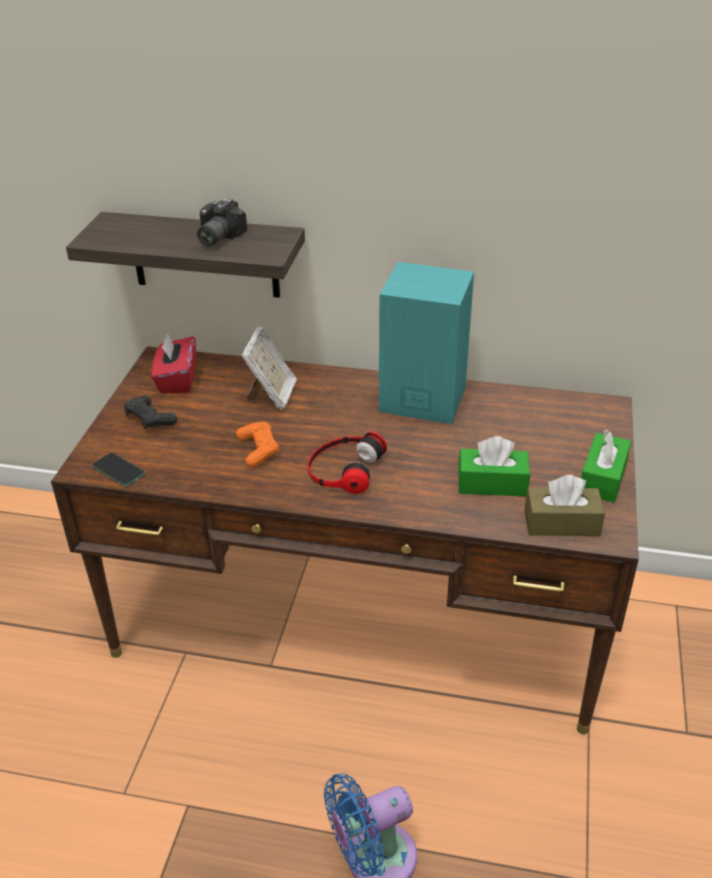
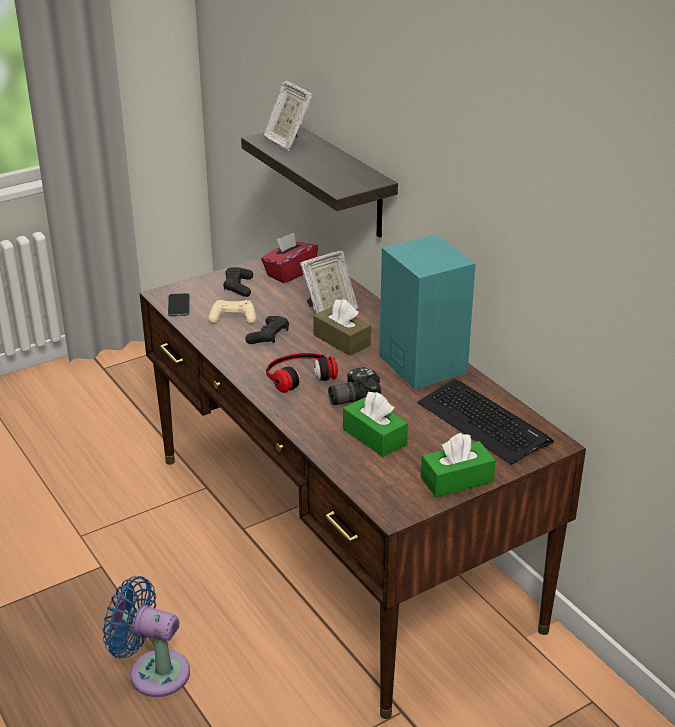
camera: 45 degrees right, 5 degrees down
(125, 232) = (287, 142): none -> picture frame
(196, 452) = (233, 318): none -> beige game controller
(216, 237) = (331, 166): camera -> camera (352, 398)
(258, 450) = (268, 336): orange game controller -> black game controller
(541, 419) = (483, 422): none -> keyboard
(561, 523) = (376, 485): brown tissue box -> brown tissue box (341, 340)

